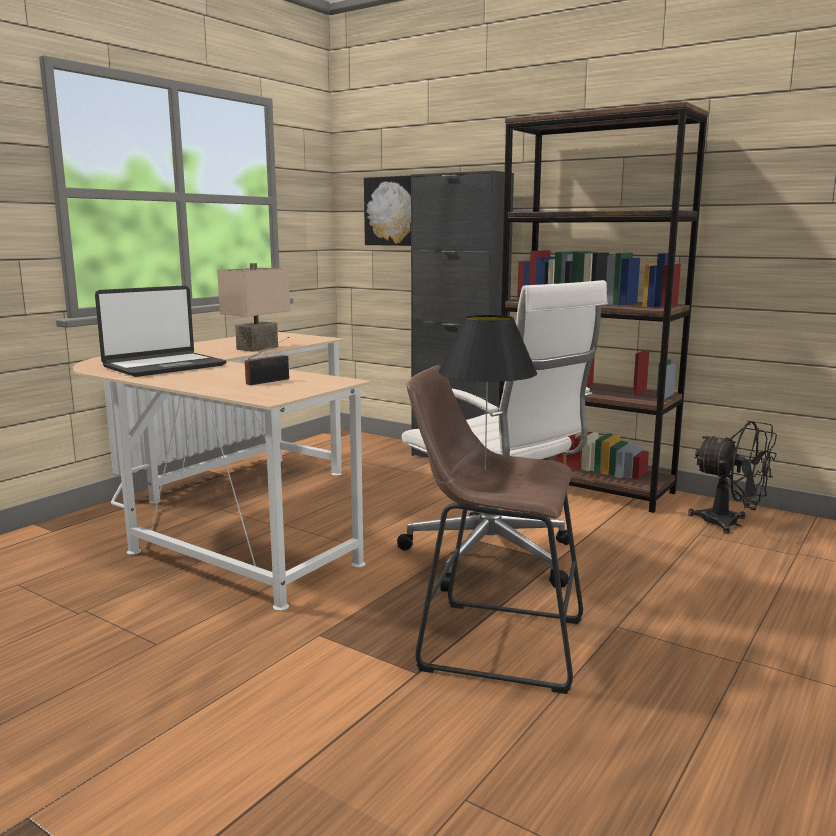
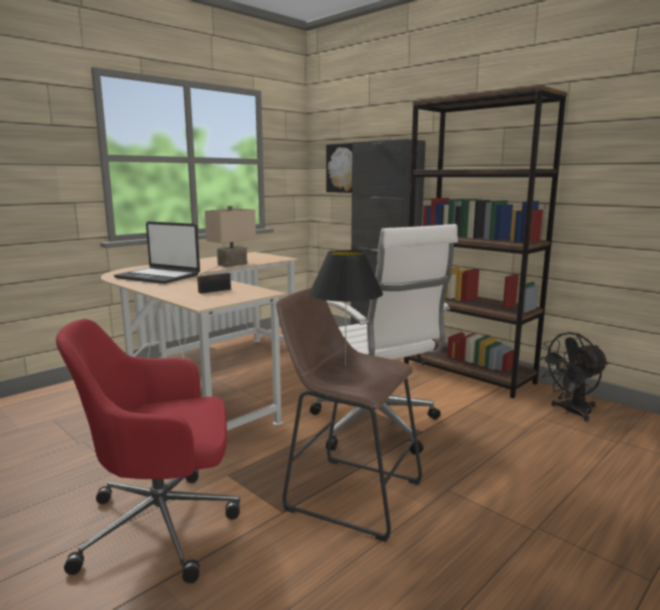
camera: 10 degrees right, 0 degrees up
(164, 366) = (158, 276): laptop -> laptop turned 60 degrees clockwise
(260, 706) = (164, 525): none -> red office chair
(730, 524) = (571, 412): black fan -> black fan turned 105 degrees clockwise

